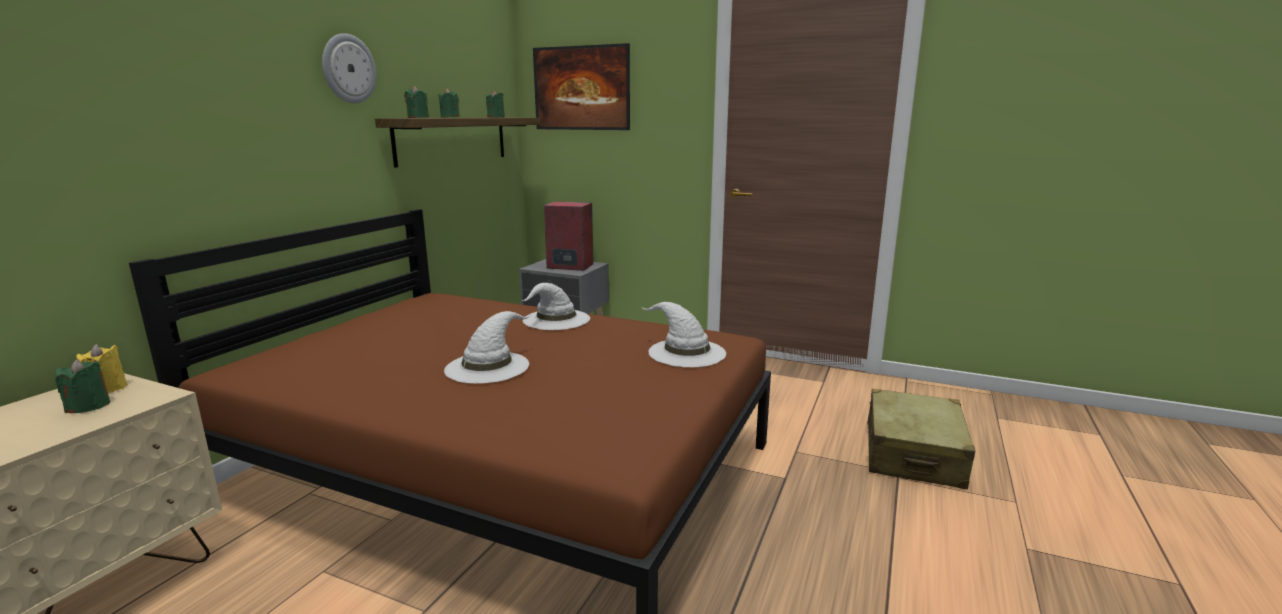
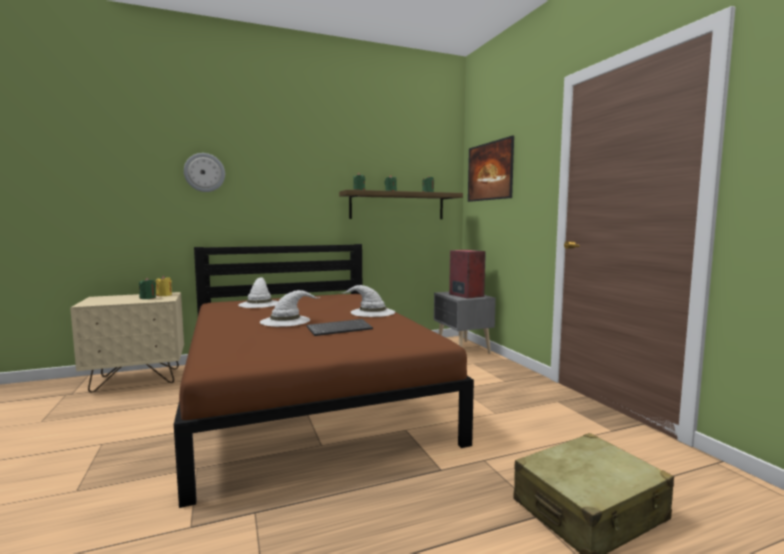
camera: 45 degrees right, 10 degrees down
(348, 69) = (325, 165): wall clock -> wall clock (204, 172)
(592, 355) = (340, 329): none -> keyboard
(685, 352) = (387, 339): white hat -> white hat (259, 304)

